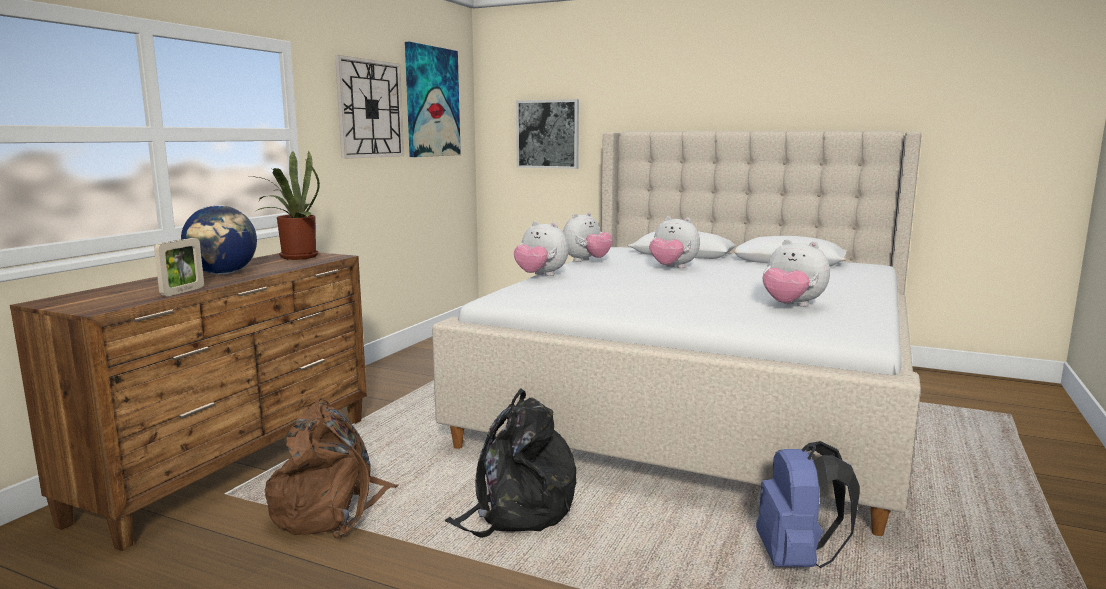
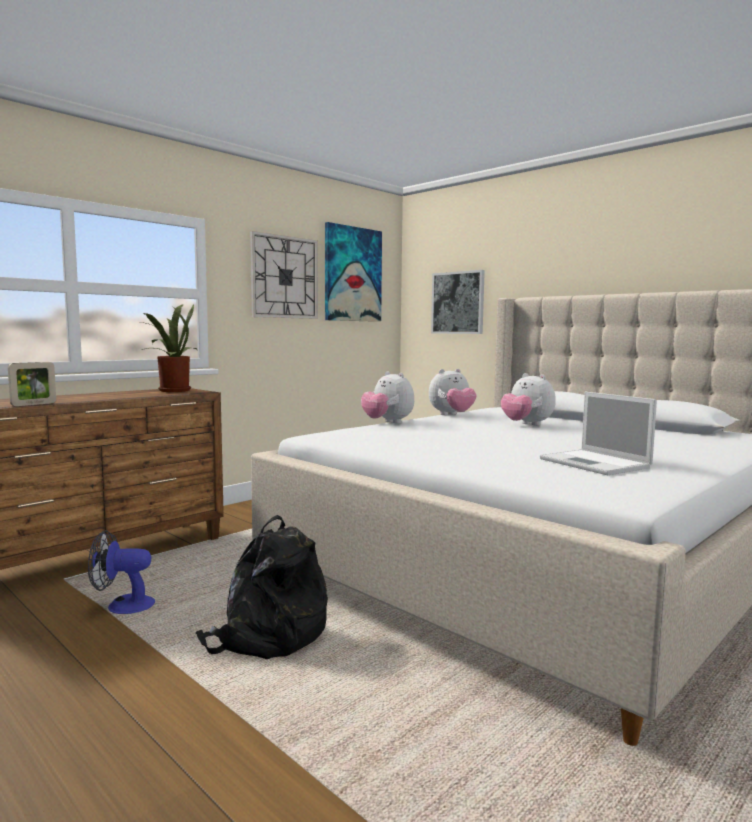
camera: 20 degrees right, 5 degrees down
(223, 273) = (93, 396): globe -> none
(331, 509) = (122, 605): brown backpack -> fan
(791, 306) = (596, 463): plush toy -> laptop
(797, 559) = (504, 748): blue backpack -> none

